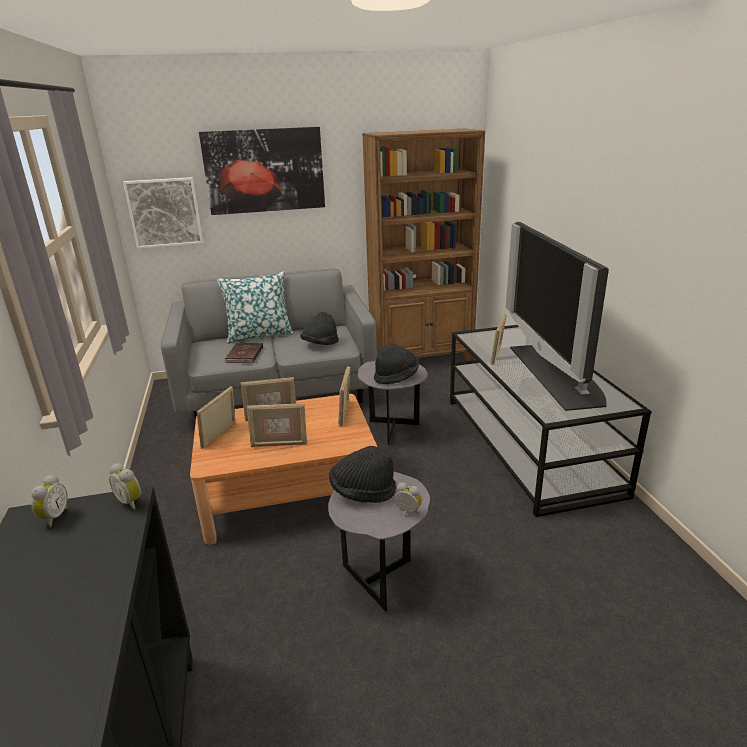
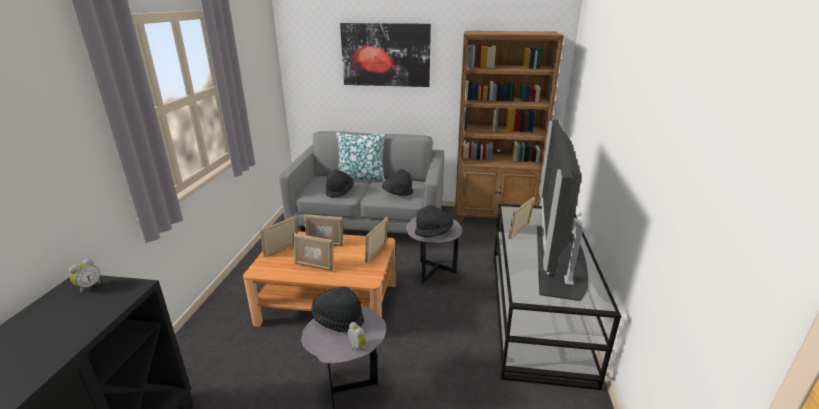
camera: 20 degrees right, 0 degrees up
(131, 502) = (136, 288): alarm clock -> none
(165, 213) = (313, 80): picture -> none
(243, 355) = (339, 192): brown book -> black hat

